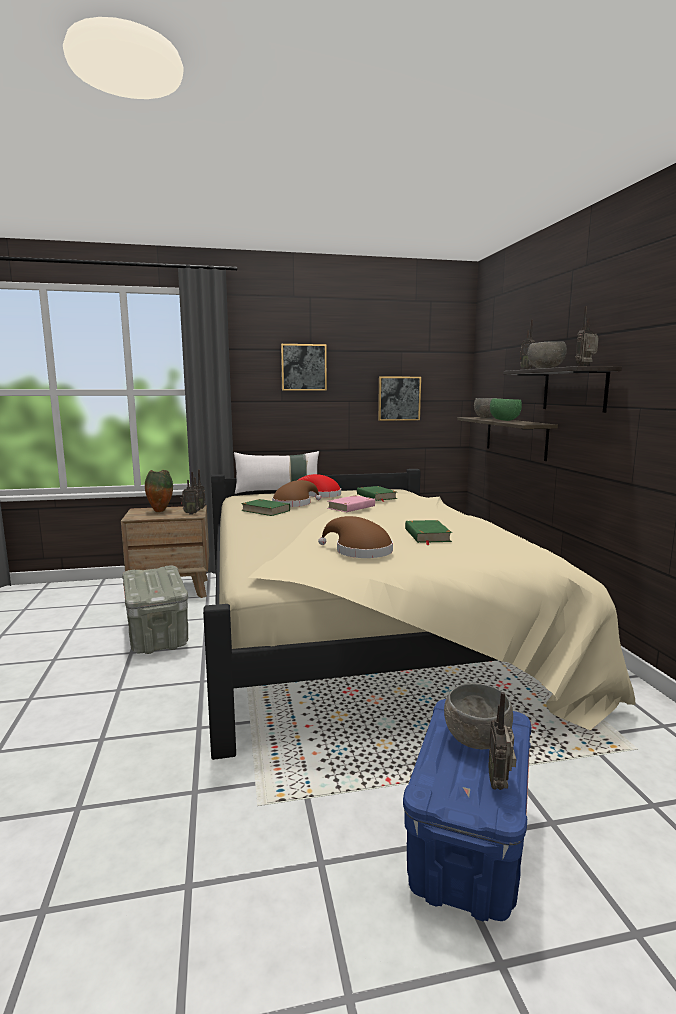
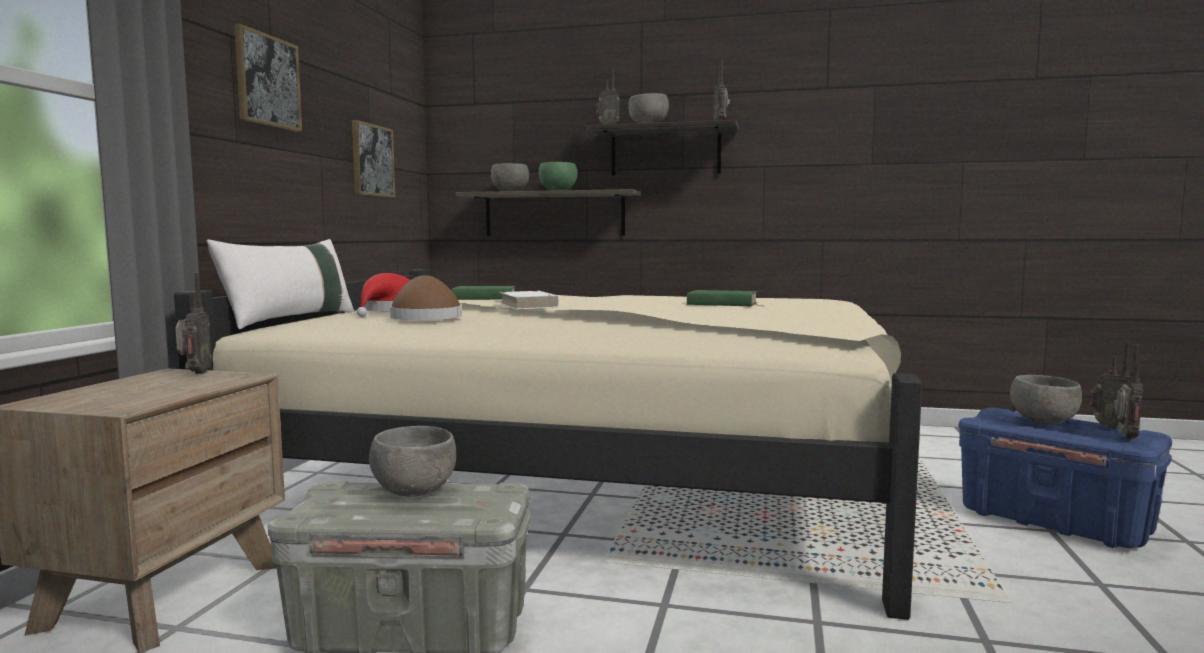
camera: 65 degrees left, 5 degrees down
(160, 511) = (124, 390): vase -> none
(162, 579) = (413, 492): none -> grey bowl
(191, 513) = (221, 377): radio -> radio (1124, 437)
(265, 510) = (444, 326): green book -> none
(351, 507) = (528, 305): pink book -> white book
(359, 551) = (777, 314): brown hat -> none

